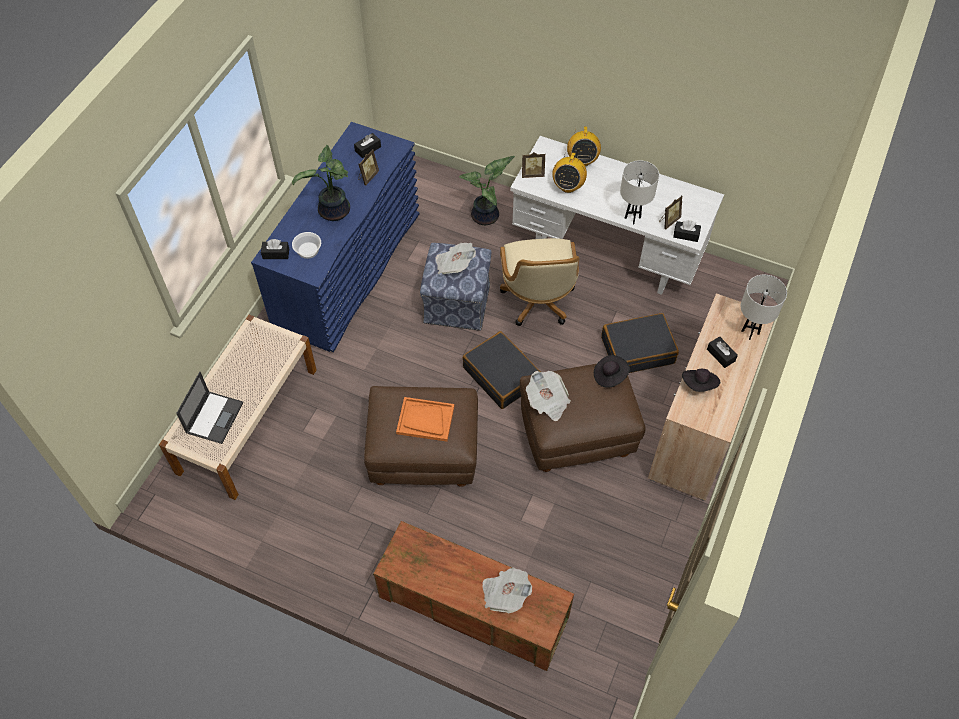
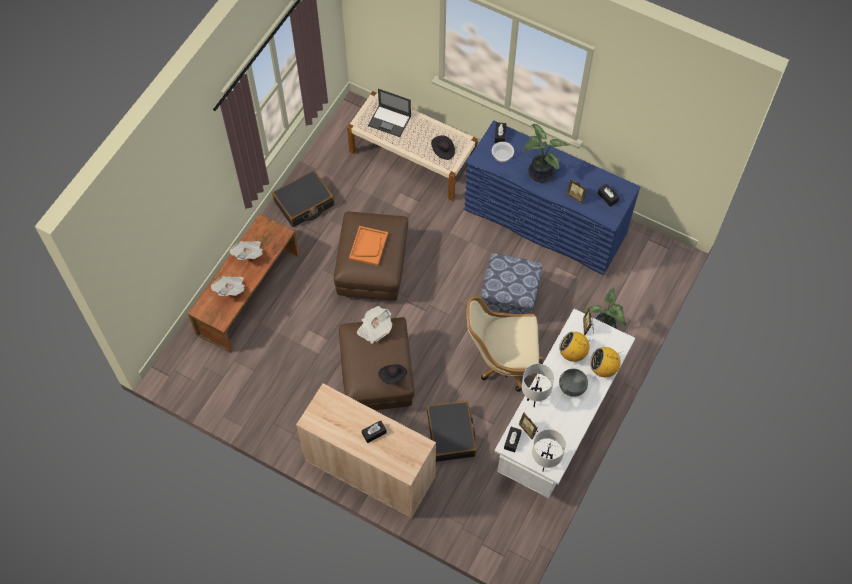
camera: 95 degrees right, 5 degrees up
(454, 265) = (514, 276): newspaper -> newspaper (248, 254)
(501, 375) = (435, 328): black suitcase -> black suitcase (304, 204)
(609, 186) = (572, 386): none -> grey bowl
(699, 384) = (349, 412): black hat -> black hat (443, 151)
(750, 332) = (393, 460): white table lamp -> white table lamp (544, 465)

